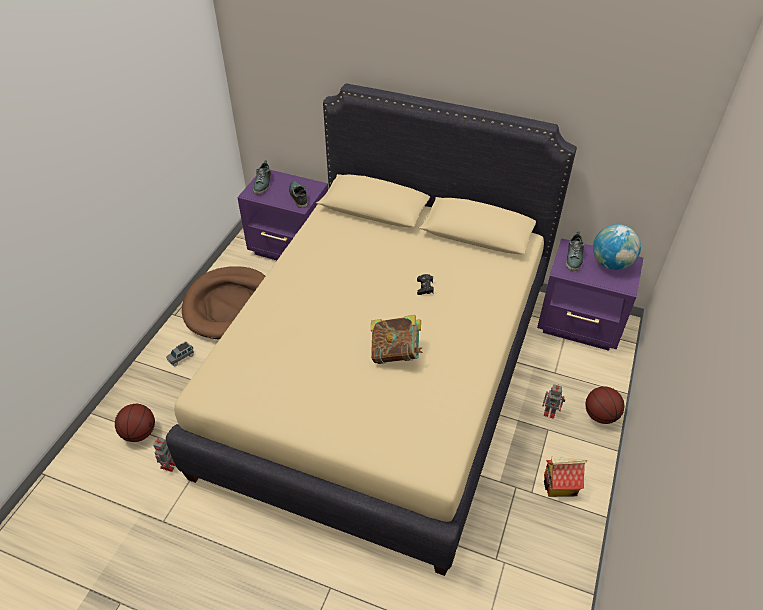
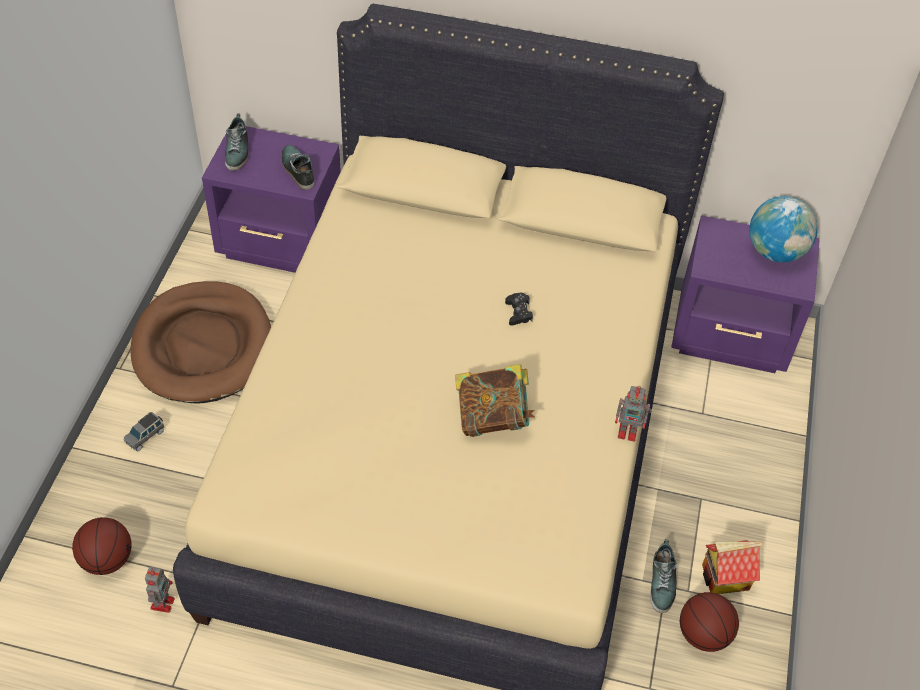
camera: 10 degrees left, 5 degrees up
(550, 412) = (702, 473): toy robot -> toy robot (629, 431)
(574, 257) = (722, 245): shoe -> shoe (662, 583)
(600, 415) = (771, 472): basketball -> basketball (703, 634)

